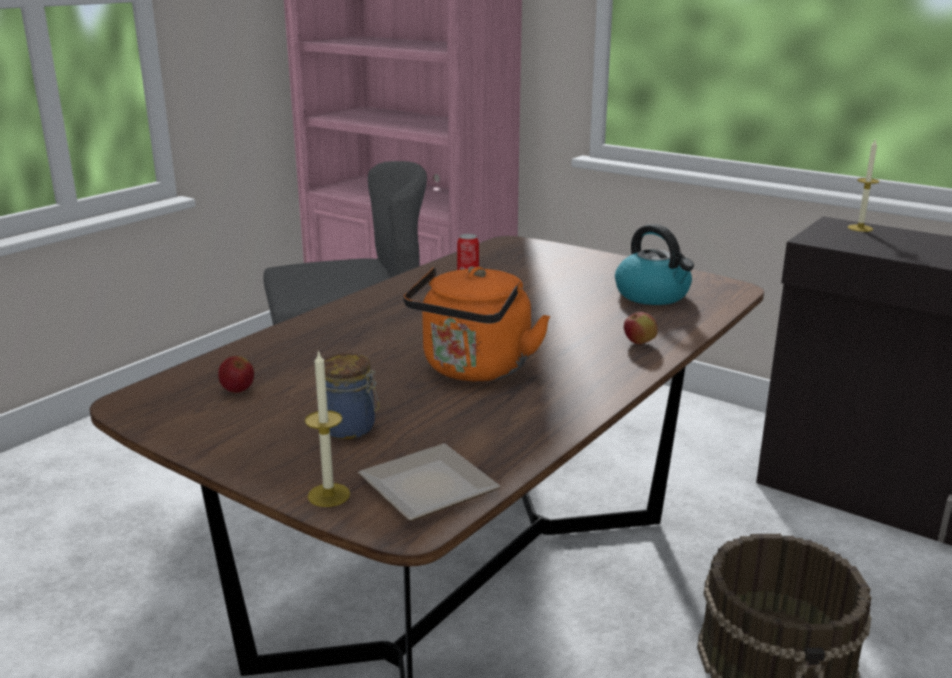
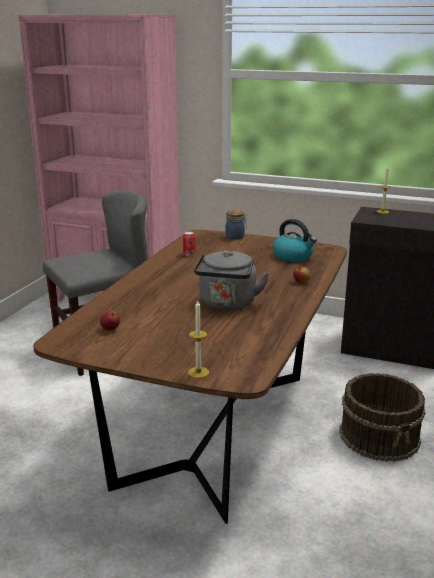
camera: 15 degrees left, 0 degrees up
(351, 428) = (185, 341): jar -> jar (235, 237)
(423, 487) = (241, 363): plate -> none
(474, 370) = (227, 305): orange kettle -> grey kettle

